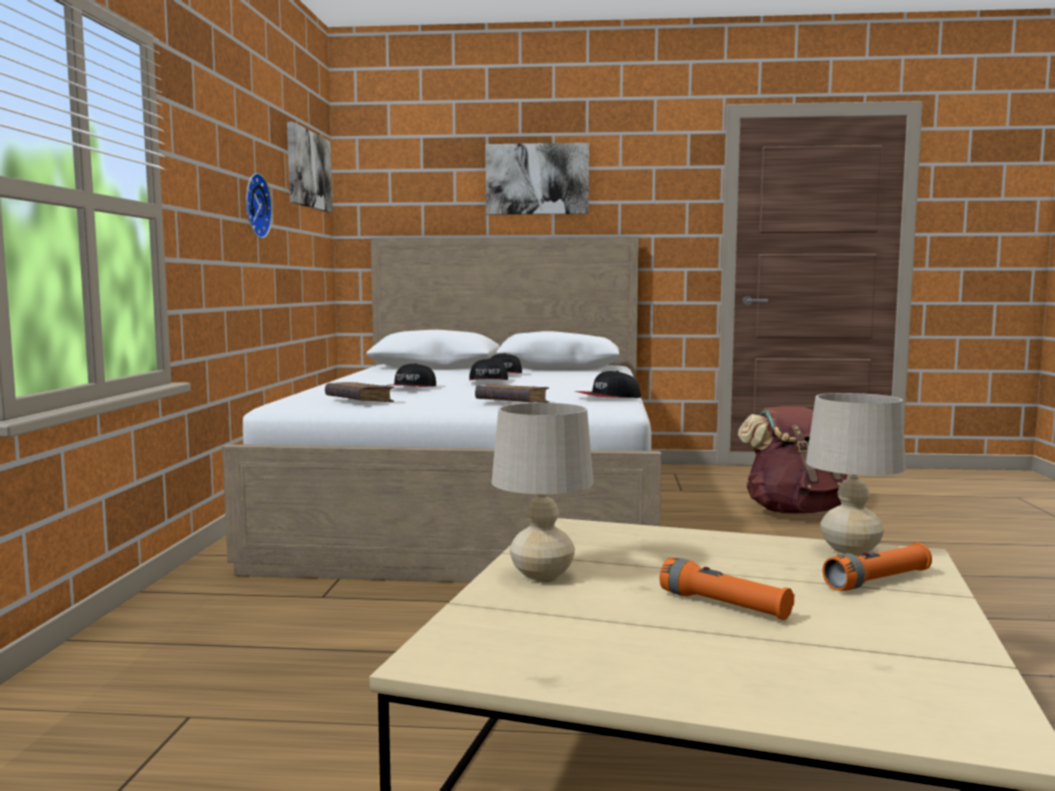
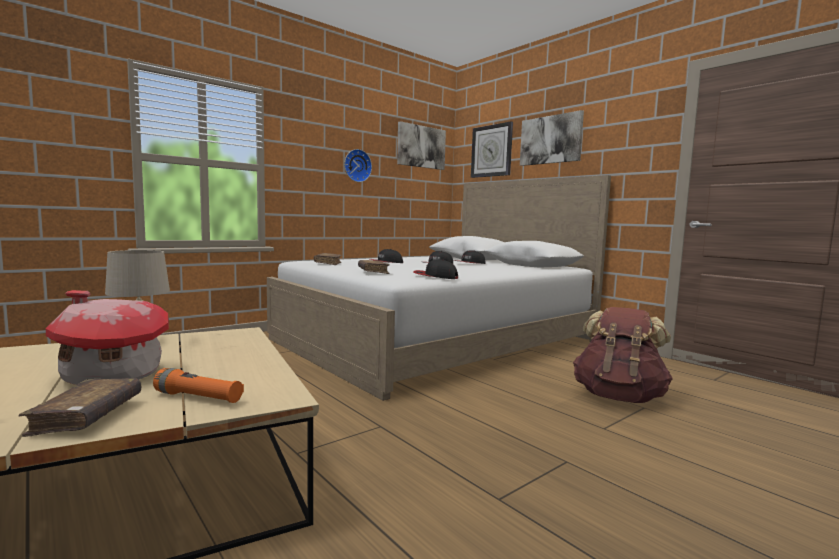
camera: 45 degrees right, 0 degrees up
(423, 186) = (491, 151): none -> wall clock
(724, 605) = (111, 376): orange flashlight -> toy house
(850, 551) = (269, 383): beige table lamp -> none
(907, 628) = (87, 417): none -> brown book

